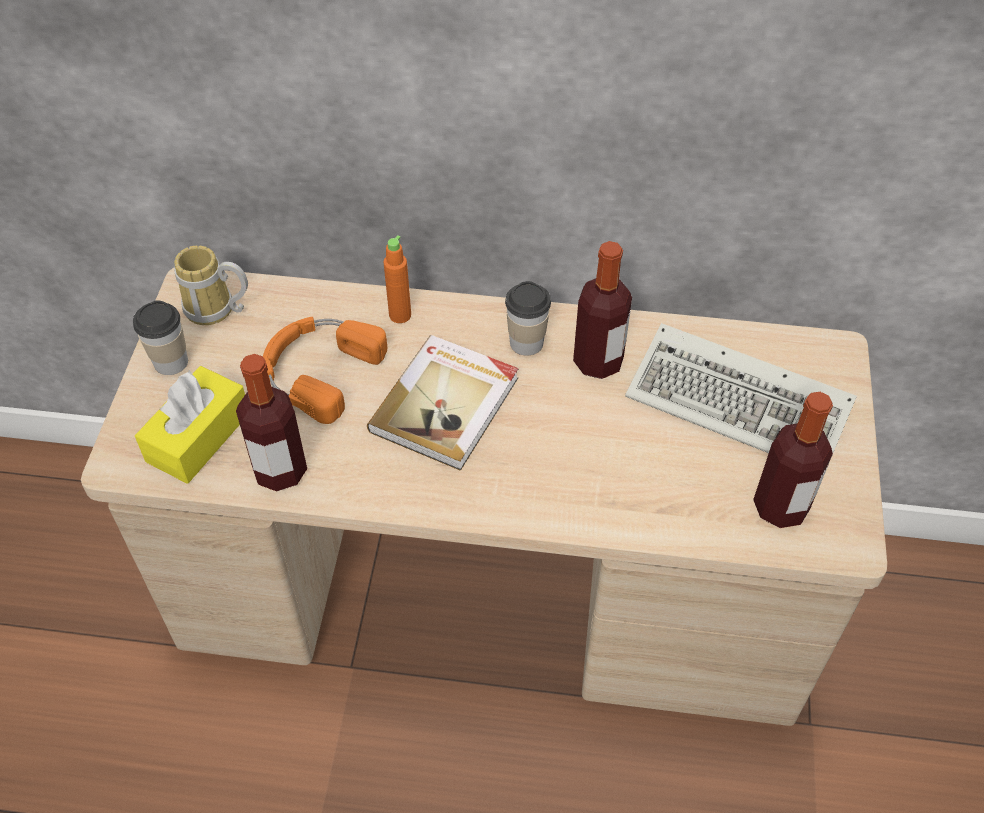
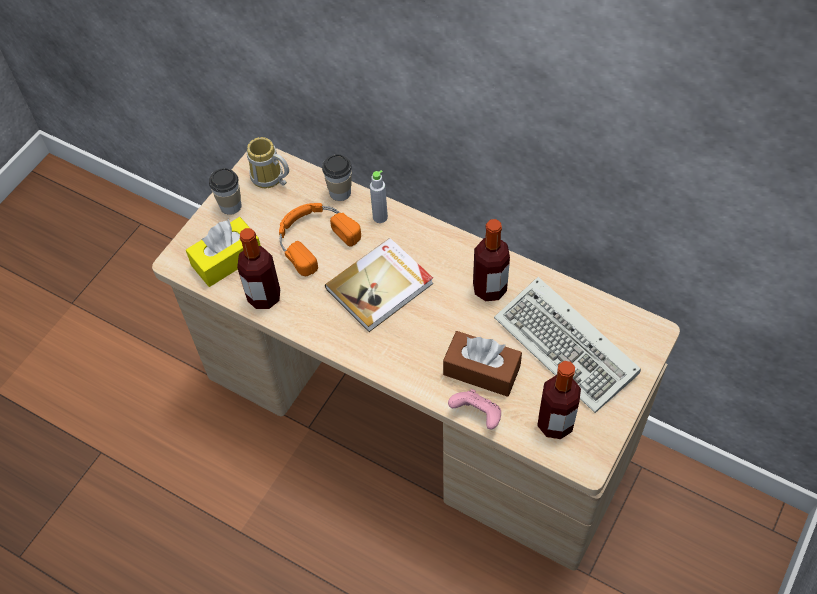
camera: 25 degrees right, 5 degrees up
(400, 315) = (380, 217): orange bottle -> grey bottle
(526, 343) = (450, 261): cup -> cup (340, 192)
(644, 471) = (481, 370): none -> brown tissue box
(671, 532) = (477, 415): none -> pink game controller

